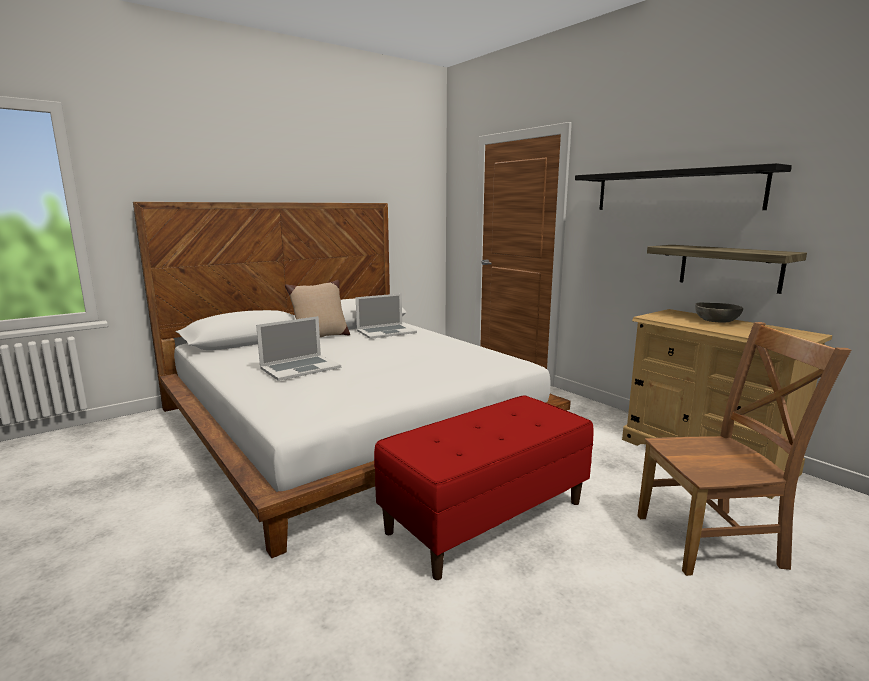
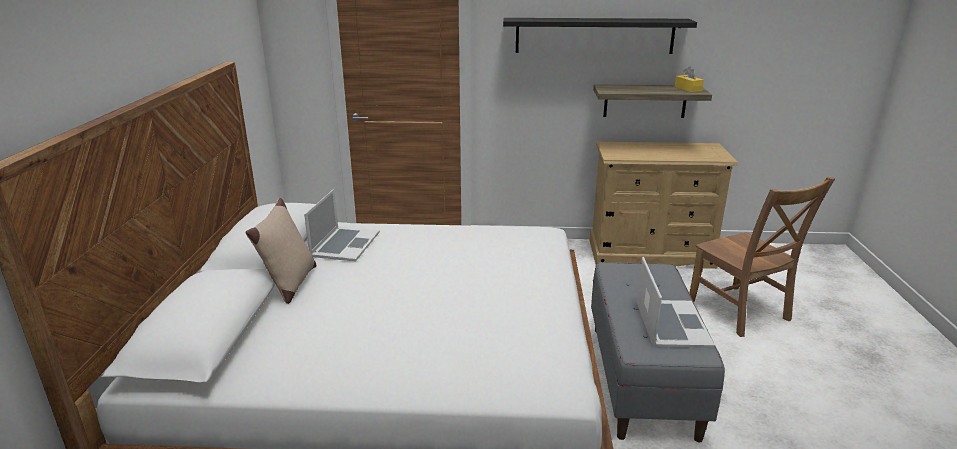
camera: 50 degrees left, 10 degrees up
(300, 367) = (406, 333): laptop -> laptop (671, 324)
(486, 516) = (641, 378): red bench -> grey bench
(713, 540) = (741, 312): brown chair -> brown chair turned 120 degrees clockwise
(716, 321) = (652, 148): grey bowl -> none
(771, 251) = (688, 89): none -> yellow tissue box

